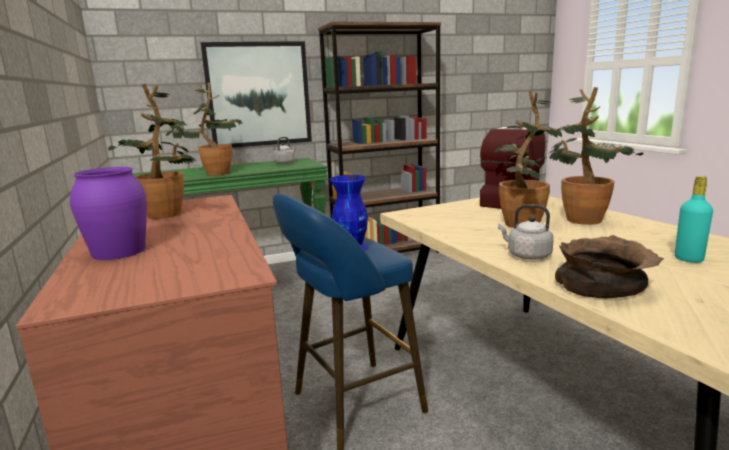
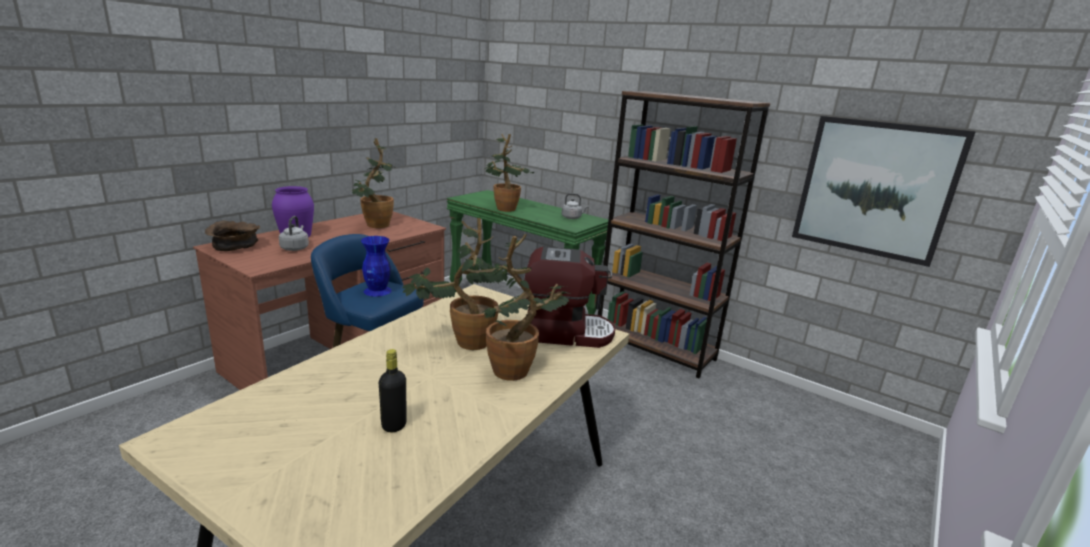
camera: 55 degrees right, 5 degrees up
(258, 95) = (583, 148): picture -> picture (874, 189)
(526, 255) = (375, 351): grey kettle -> grey kettle (295, 248)
(603, 285) = (309, 384): brown bowl -> brown bowl (235, 247)
(688, 259) = (394, 425): turquoise bottle -> black bottle

